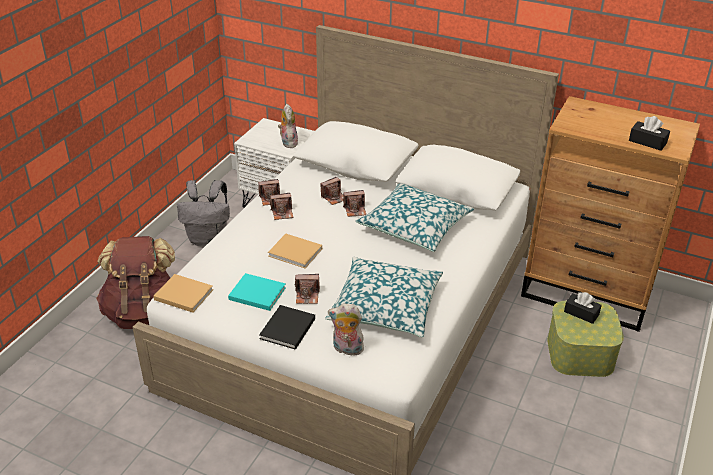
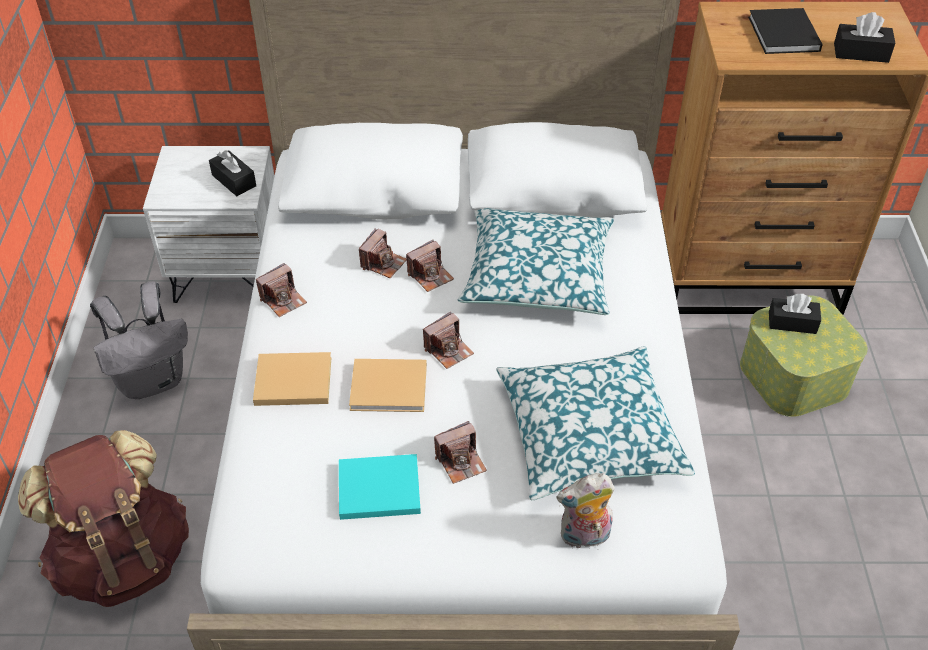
camera: 25 degrees left, 10 degrees up
(182, 294) = (255, 540): beige book -> beige book (290, 381)
(282, 213) = (320, 320): camera -> camera (448, 350)
(287, 329) = (470, 538): black book -> black book (784, 35)
(288, 142) = (234, 180): plush toy -> black tissue box

